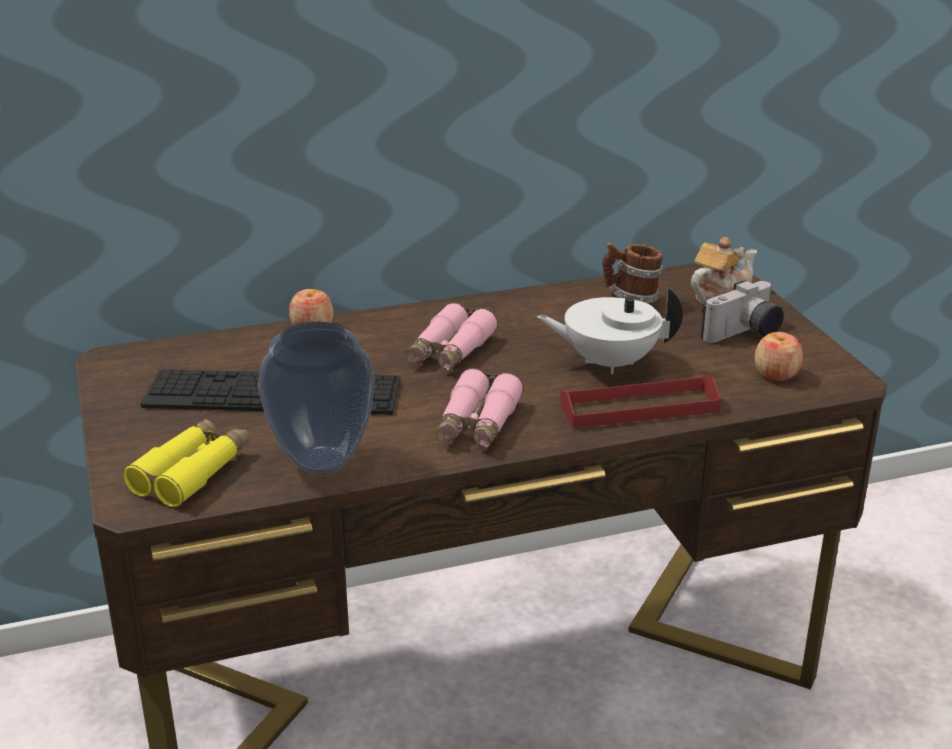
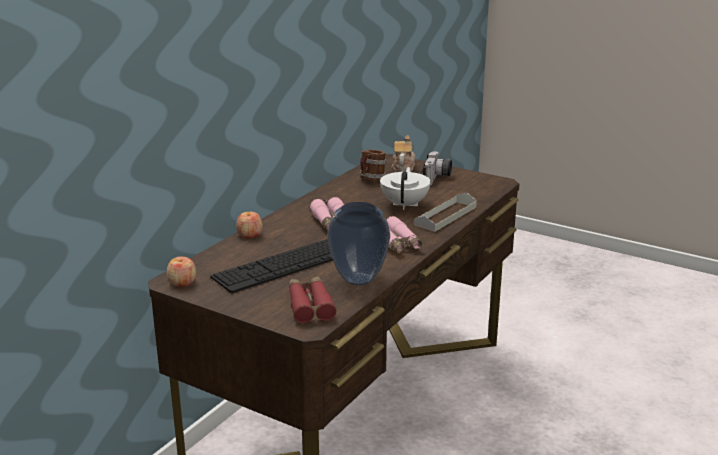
camera: 40 degrees left, 5 degrees down
(192, 472) = (310, 306): yellow binoculars -> red binoculars
(609, 362) = (405, 204): white teapot -> white teapot turned 135 degrees clockwise
(639, 408) = (445, 216): red tray -> grey tray
(776, 374) = (472, 188): apple -> apple (182, 282)

